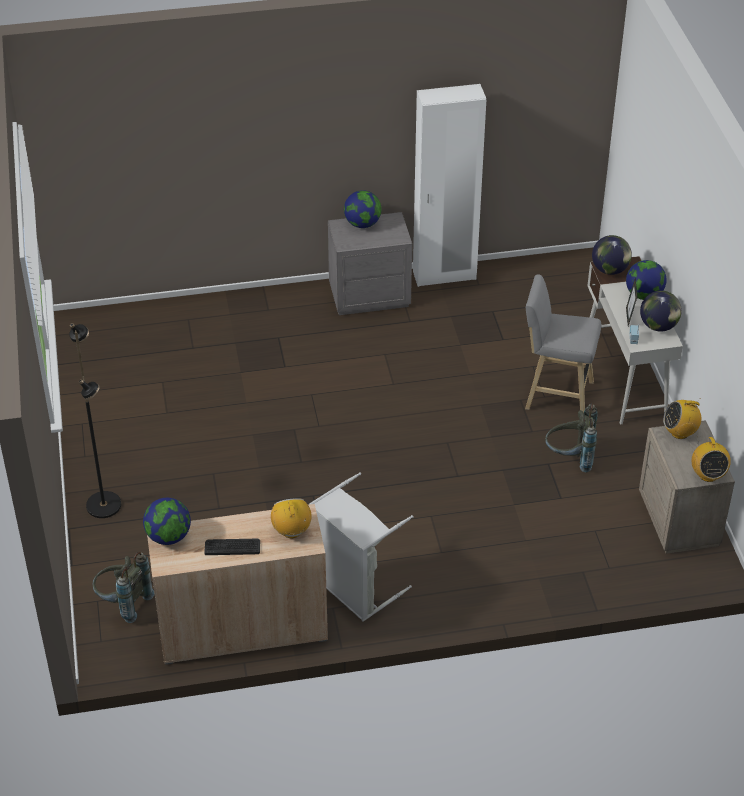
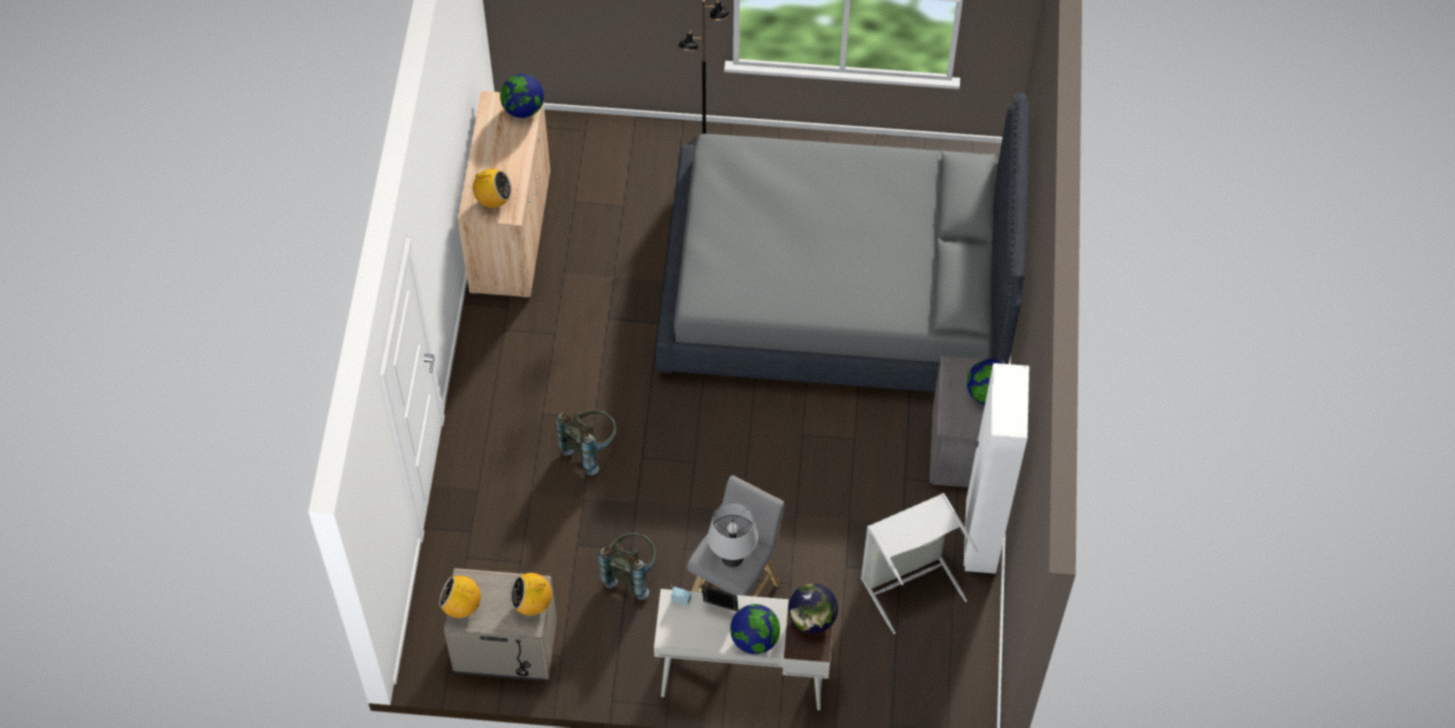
camera: 105 degrees right, 15 degrees up
(123, 603) = (574, 148): grey backpack -> grey backpack (590, 448)
(232, 547) = (492, 153): keyboard -> none
(242, 388) = (837, 293): none -> grey bed
(353, 587) = (525, 329): grey laundry basket -> grey laundry basket (908, 581)
(575, 327) = (732, 557): none -> grey table lamp
(658, 326) = (695, 634): globe -> none
(680, 432) = (532, 604): radio -> radio turned 105 degrees counterclockwise

